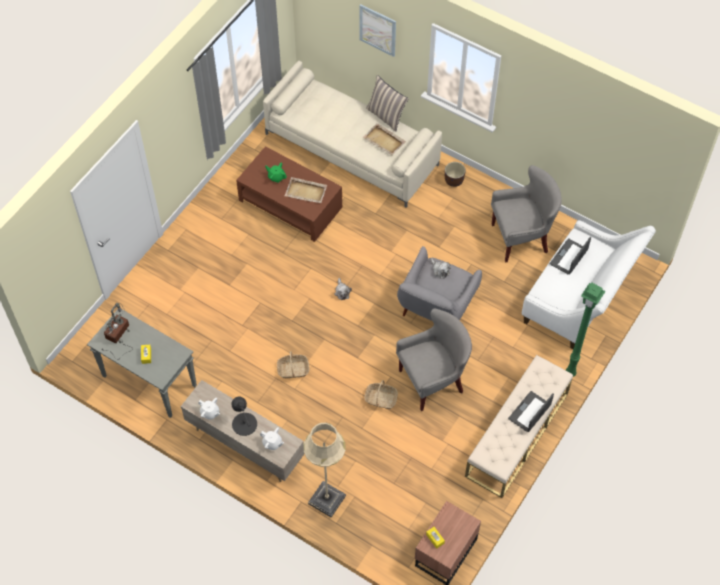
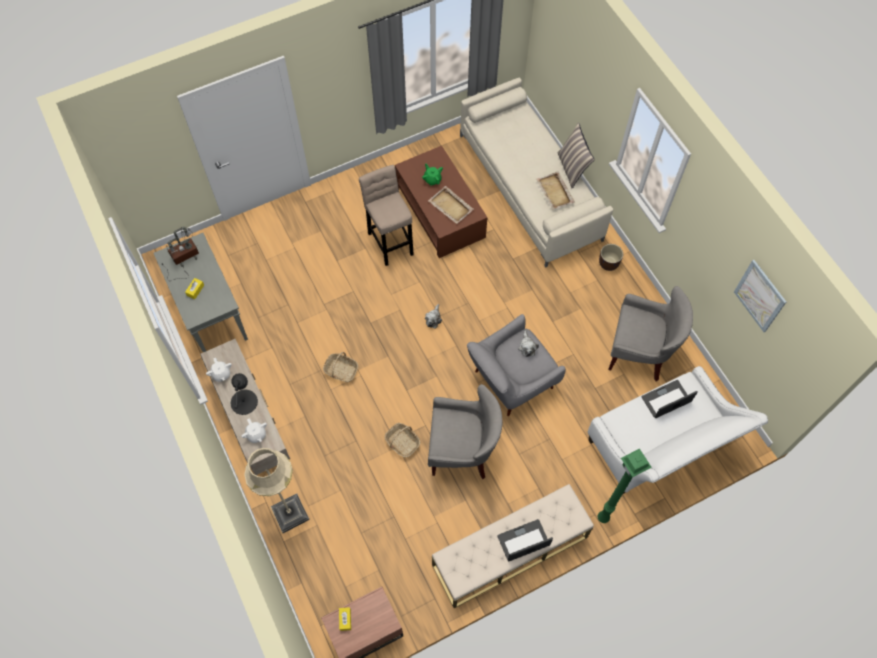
camera: 30 degrees right, 5 degrees up
(264, 247) = (390, 241): none -> beige stool
(377, 30) = (591, 74): picture -> picture (760, 296)

